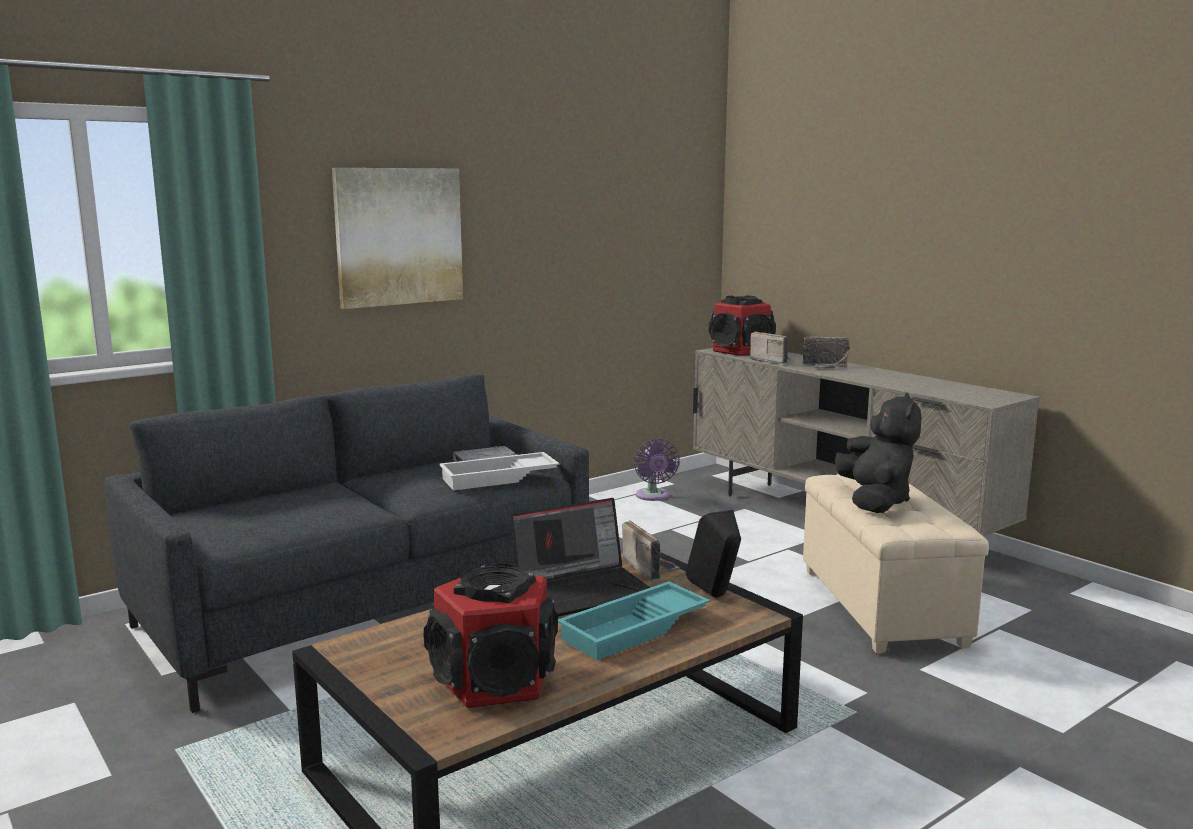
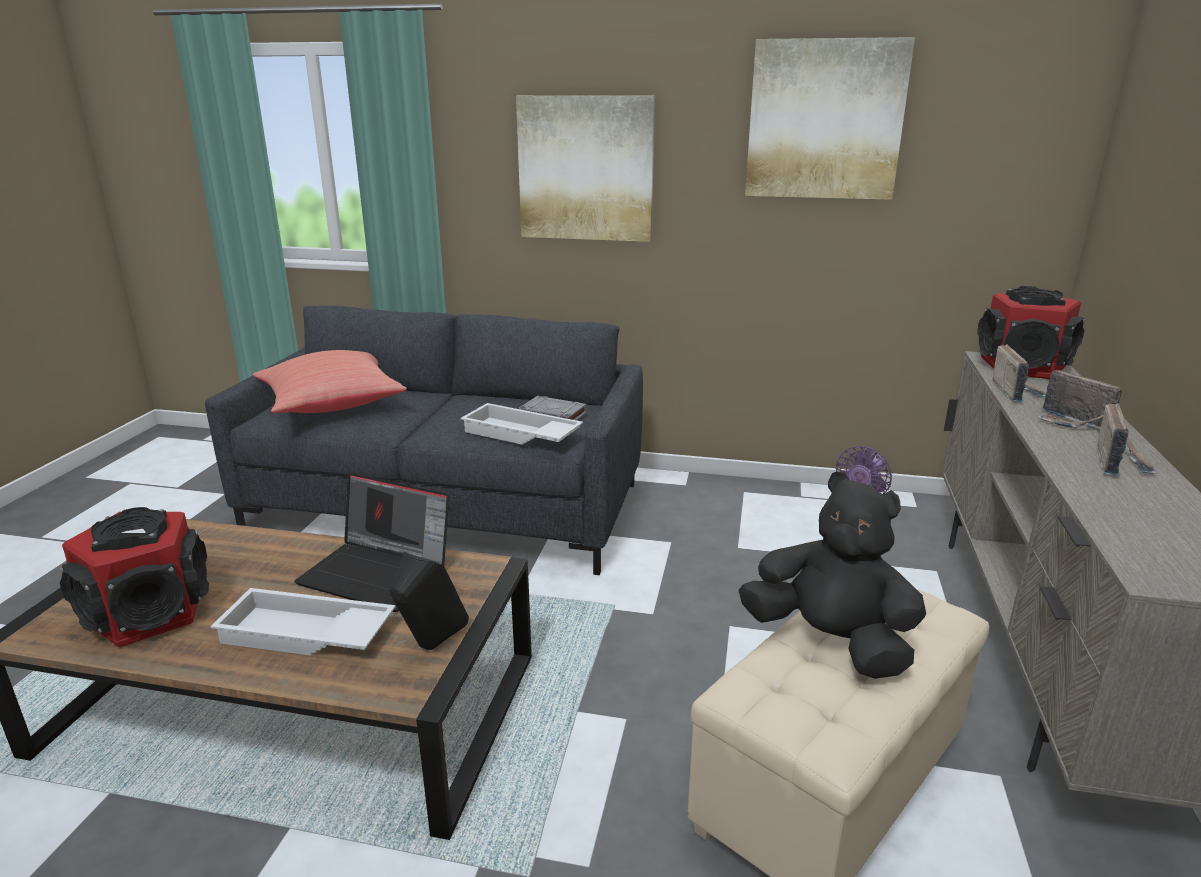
camera: 50 degrees right, 10 degrees up
(274, 515) = (333, 406): none -> red pillow
(576, 188) = (825, 120): none -> picture
(635, 630) = (305, 635): turquoise tray -> white tray
(648, 567) = (468, 582): radio -> radio (1119, 462)
(875, 501) = (830, 642): black plush toy -> black plush toy turned 105 degrees counterclockwise

